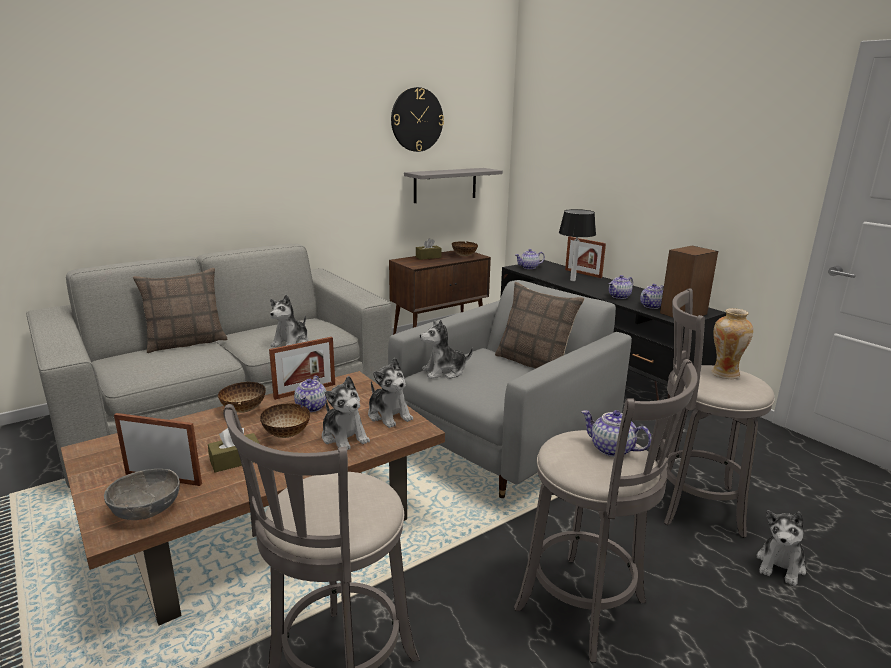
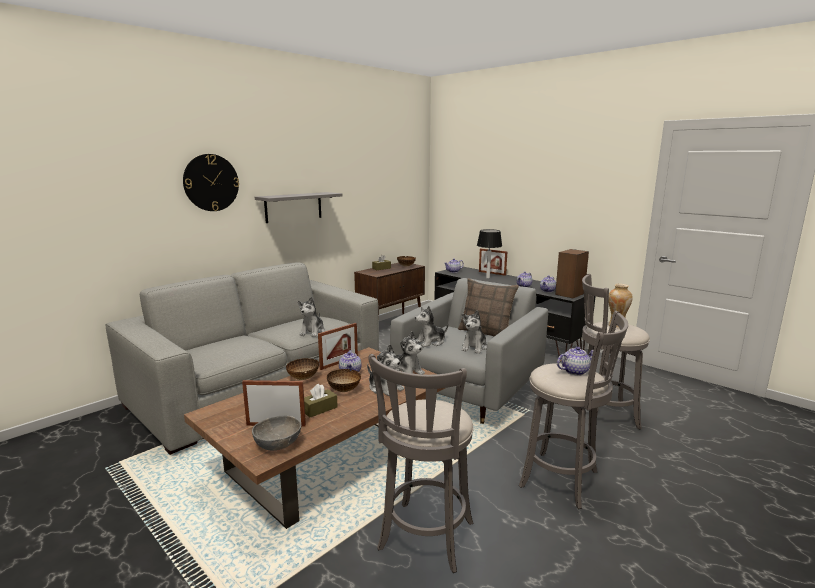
camera: 10 degrees left, 5 degrees down
(186, 342) = (232, 338): pillow -> none
(417, 120) = (370, 172): wall clock -> wall clock (211, 182)
(445, 185) = (389, 216): grey shelf -> grey shelf (293, 207)
(611, 449) = (575, 371): teapot -> teapot turned 135 degrees clockwise
(780, 565) = (666, 442): plush toy -> plush toy (474, 347)

